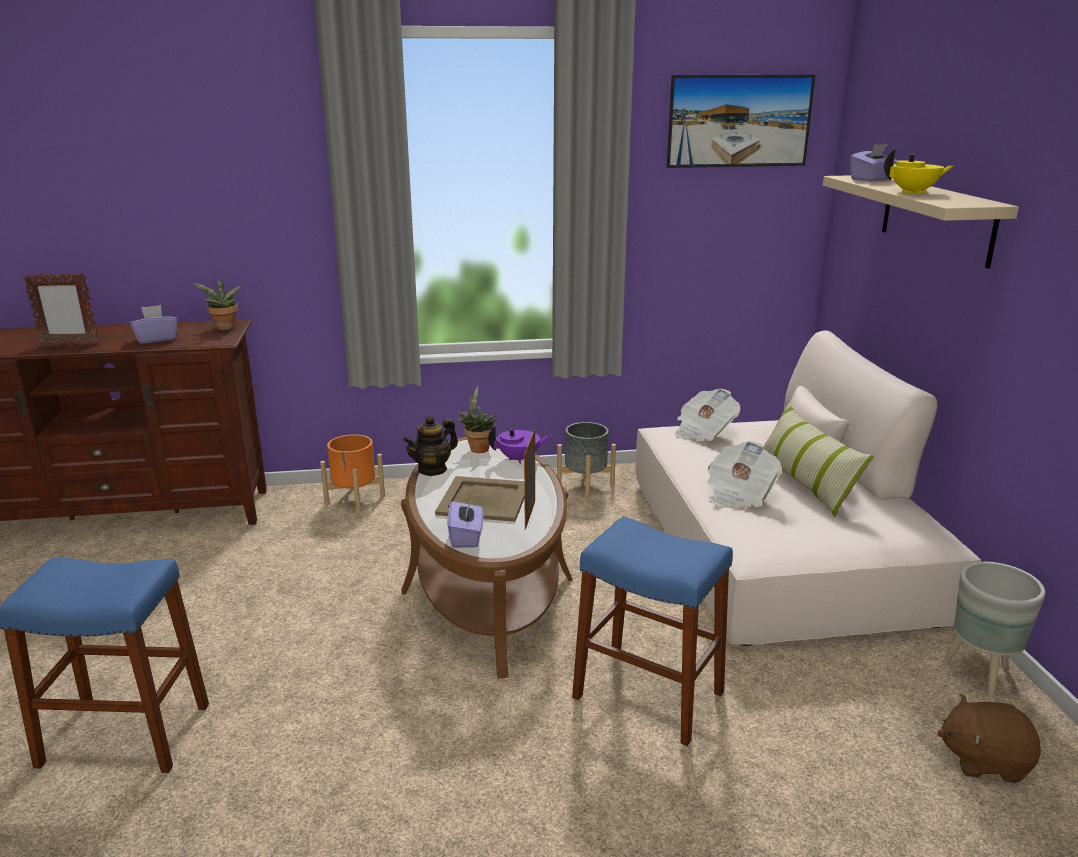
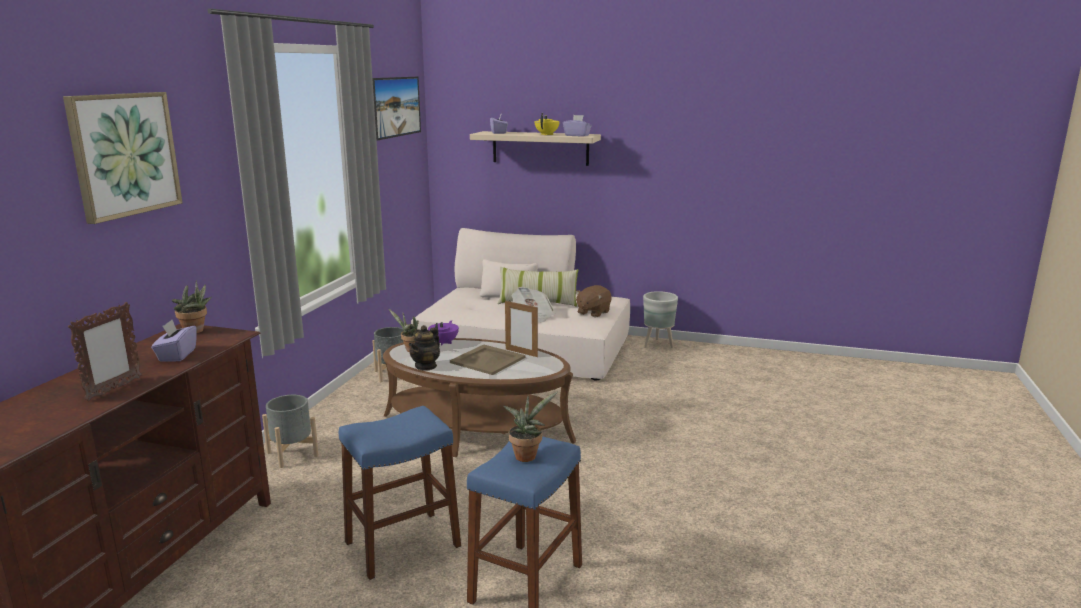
camera: 65 degrees left, 5 degrees down
(96, 580) = (527, 455): none -> potted plant
(191, 142) = (124, 154): none -> picture
(354, 500) = (292, 454): orange planter -> grey planter
(432, 469) = (426, 366): teapot -> teapot turned 45 degrees clockwise
(466, 537) = (531, 371): purple tissue box -> purple tissue box (577, 135)
(648, 695) = (619, 409): blue stool -> blue stool (402, 544)
(703, 431) = (450, 305): newspaper -> none
(984, 760) = (706, 361): brown plush toy -> brown plush toy (593, 312)

